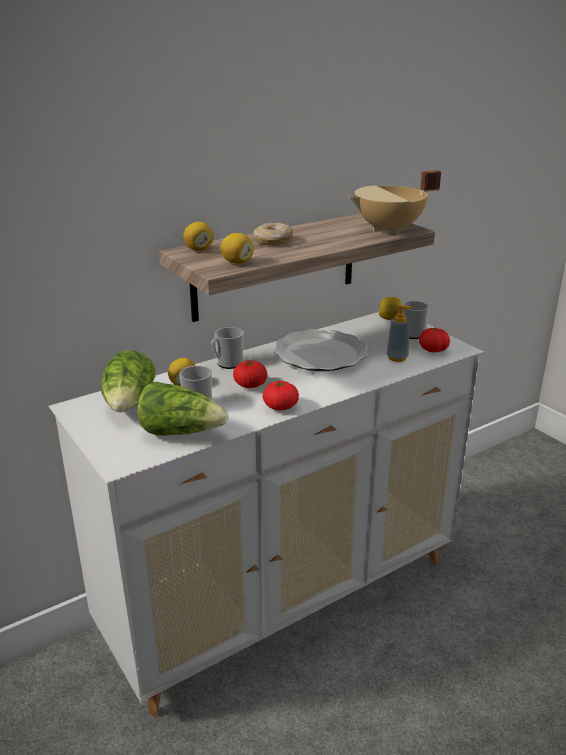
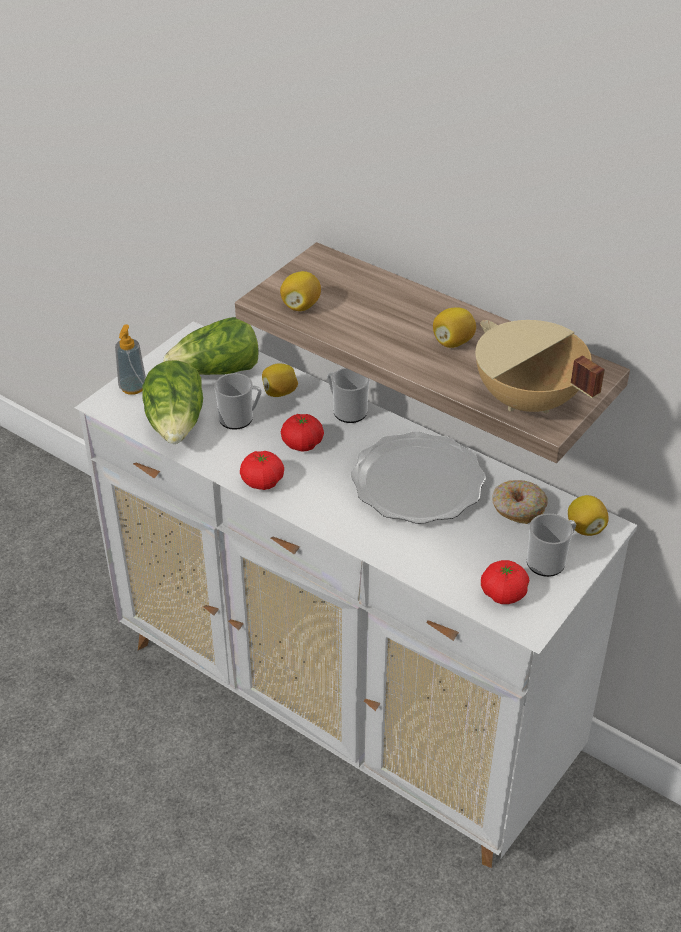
camera: 70 degrees right, 15 degrees up
(199, 250) = (332, 267): lemon -> lemon (453, 342)
(273, 241) = (401, 312): donut -> donut (517, 508)
(397, 358) = (453, 559): soap dispenser -> soap dispenser (133, 387)

